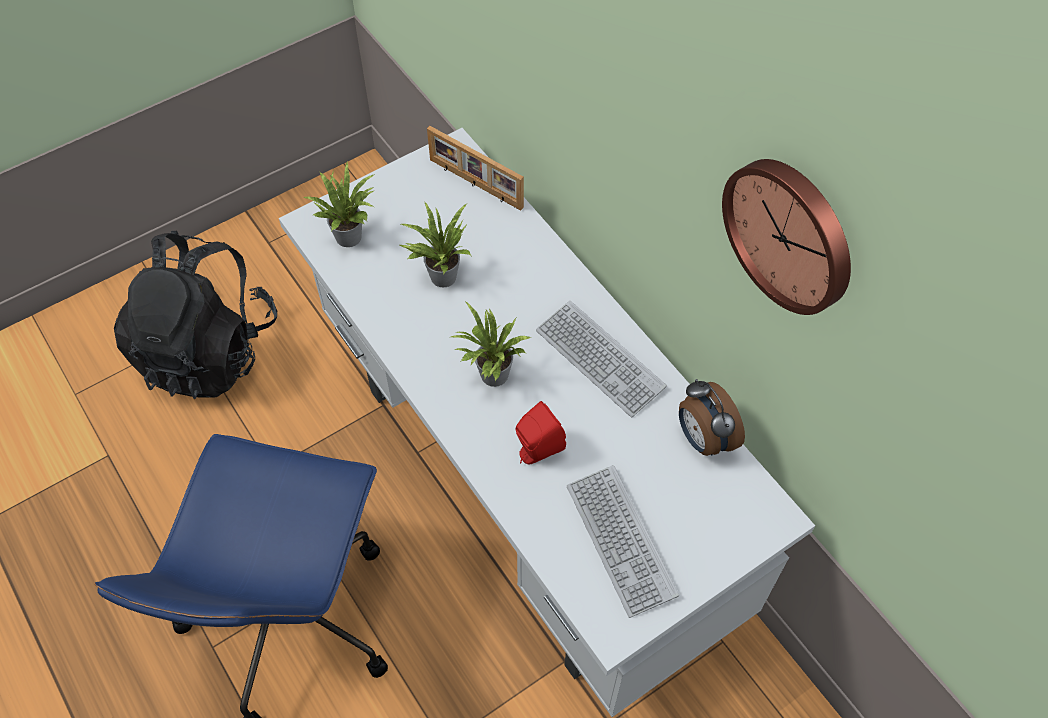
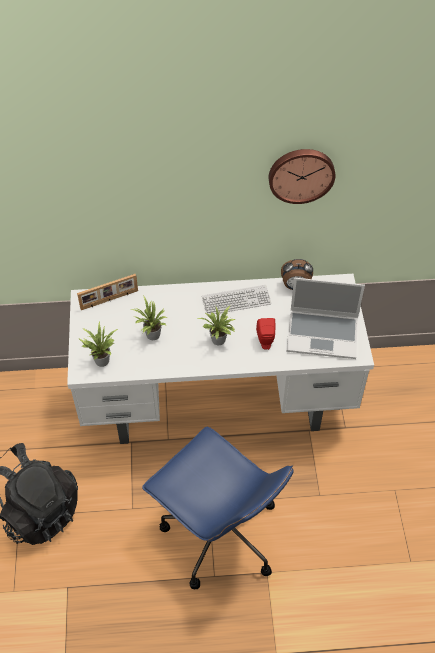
camera: 60 degrees left, 5 degrees down
(620, 540) = (323, 334): keyboard -> laptop

